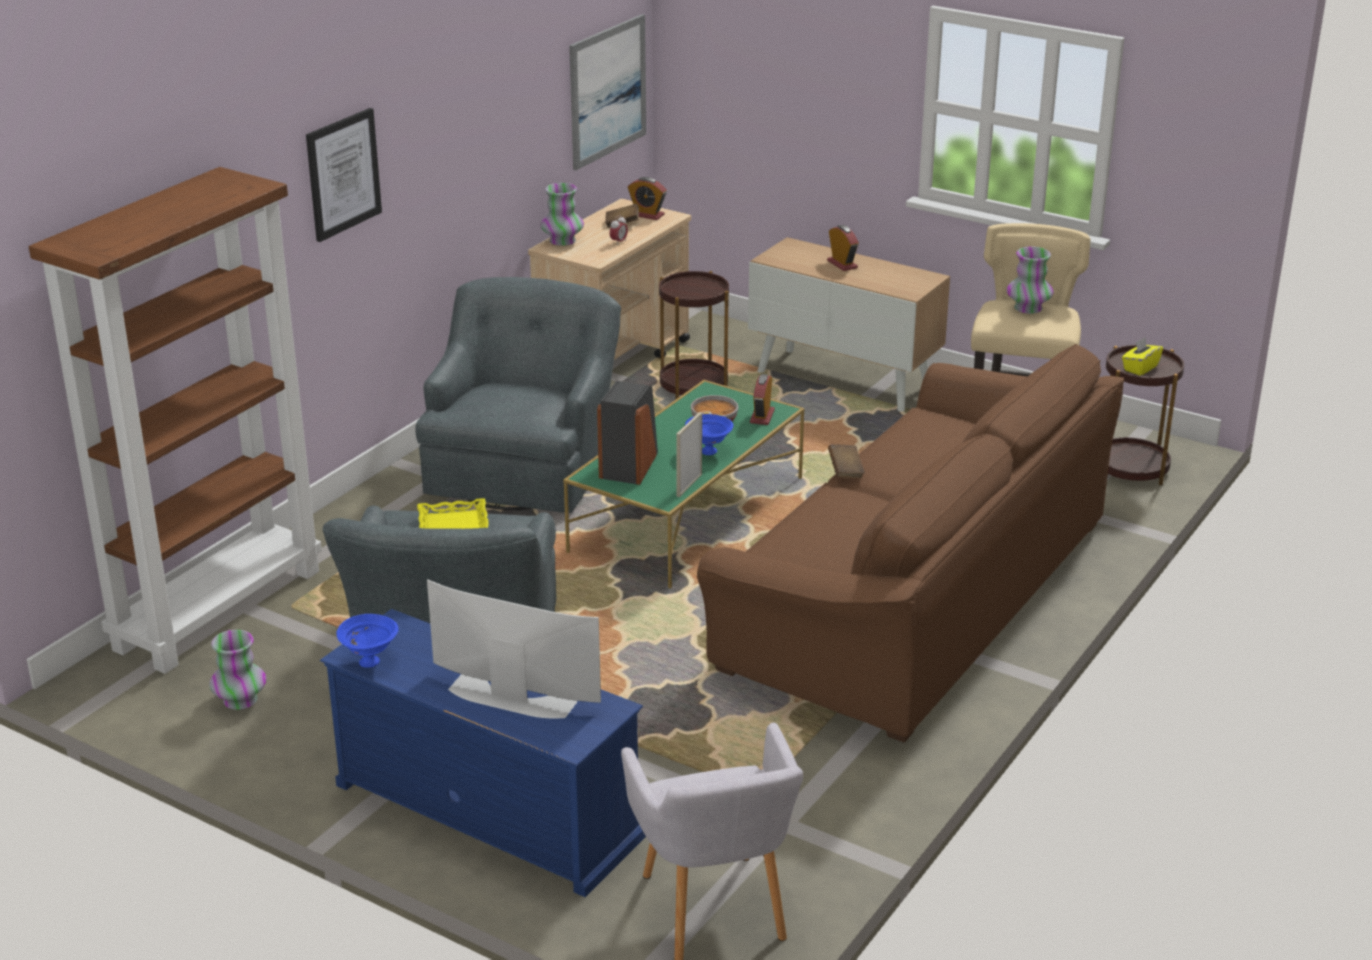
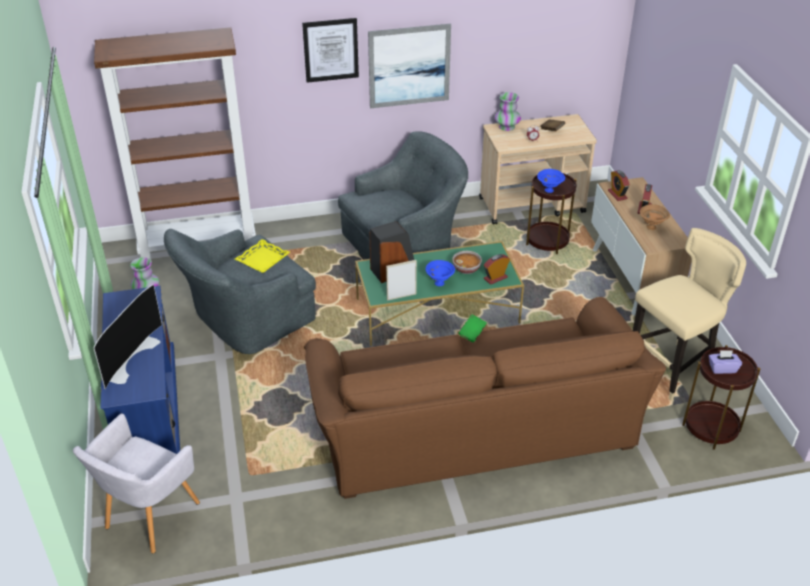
camera: 45 degrees right, 10 degrees up
(370, 661) = (115, 306): blue bowl -> blue bowl (549, 190)
(509, 697) = (130, 358): television -> television turned 45 degrees clockwise
(607, 91) = (578, 47): picture -> picture (409, 66)
(647, 215) = (573, 130): alarm clock -> alarm clock (617, 194)
(845, 470) = (472, 333): brown book -> green book
(880, 277) = (652, 227): none -> brown bowl
(1028, 308) = (690, 292): vase -> none
(1140, 368) = (722, 368): yellow tissue box -> purple tissue box

